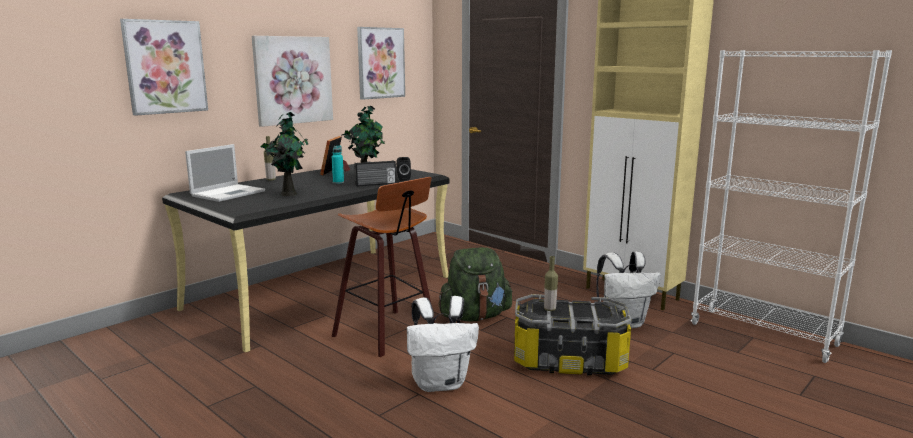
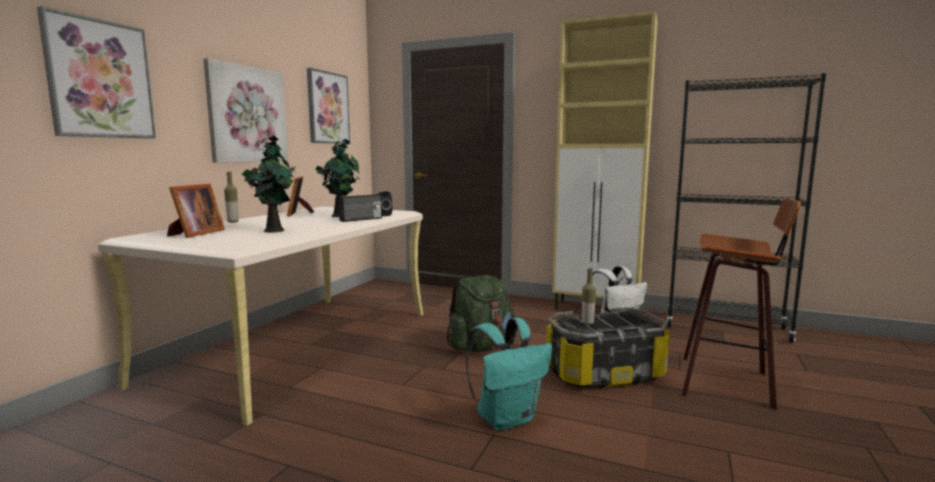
camera: 20 degrees left, 5 degrees down
(229, 193) = (195, 234): laptop -> picture frame
(322, 292) = (300, 345): black desk -> beige desk
(338, 182) = (317, 220): turquoise bottle -> none
(389, 334) = (408, 376): stool -> stool (728, 382)
(441, 383) = (507, 418): white backpack -> turquoise backpack
(763, 335) = (726, 328): white bookcase -> black bookcase

